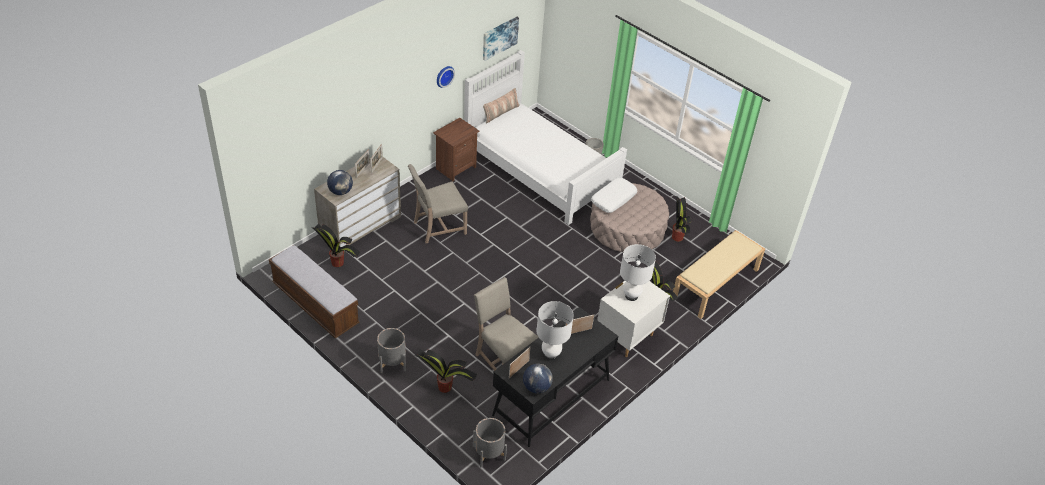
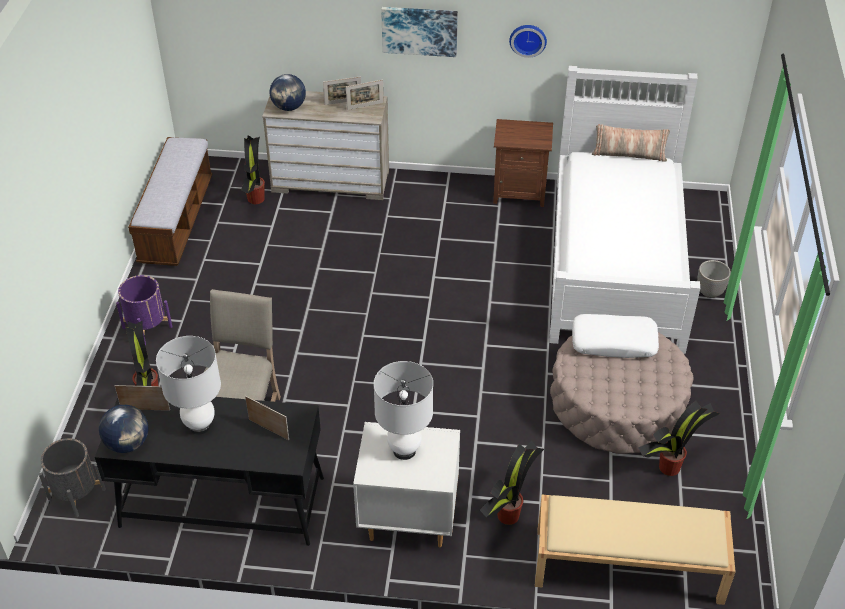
camera: 55 degrees right, 0 degrees up
(392, 362) = (147, 327): grey planter -> purple planter
(438, 227) = (401, 237): beige chair -> none
(499, 37) = (653, 31): picture -> picture (419, 30)

